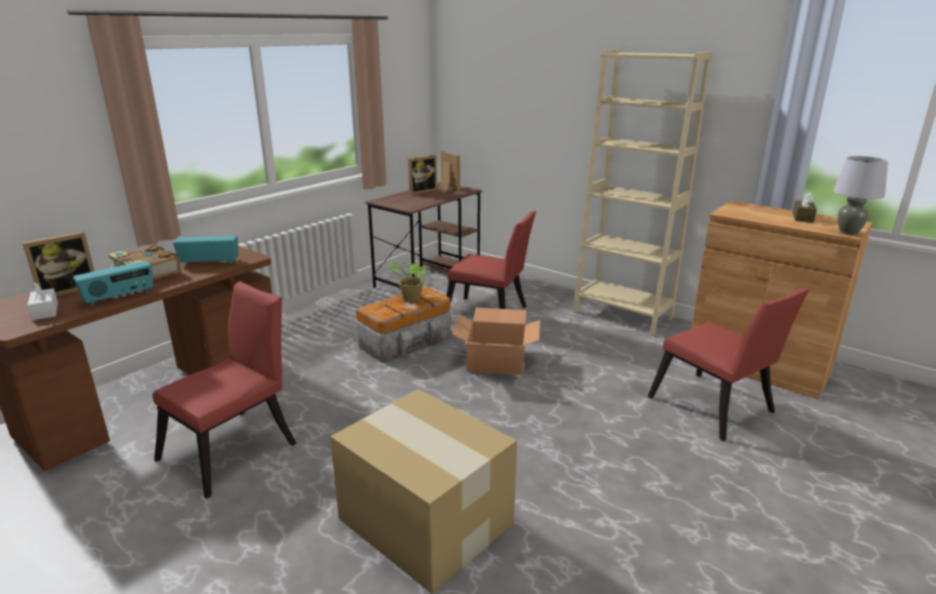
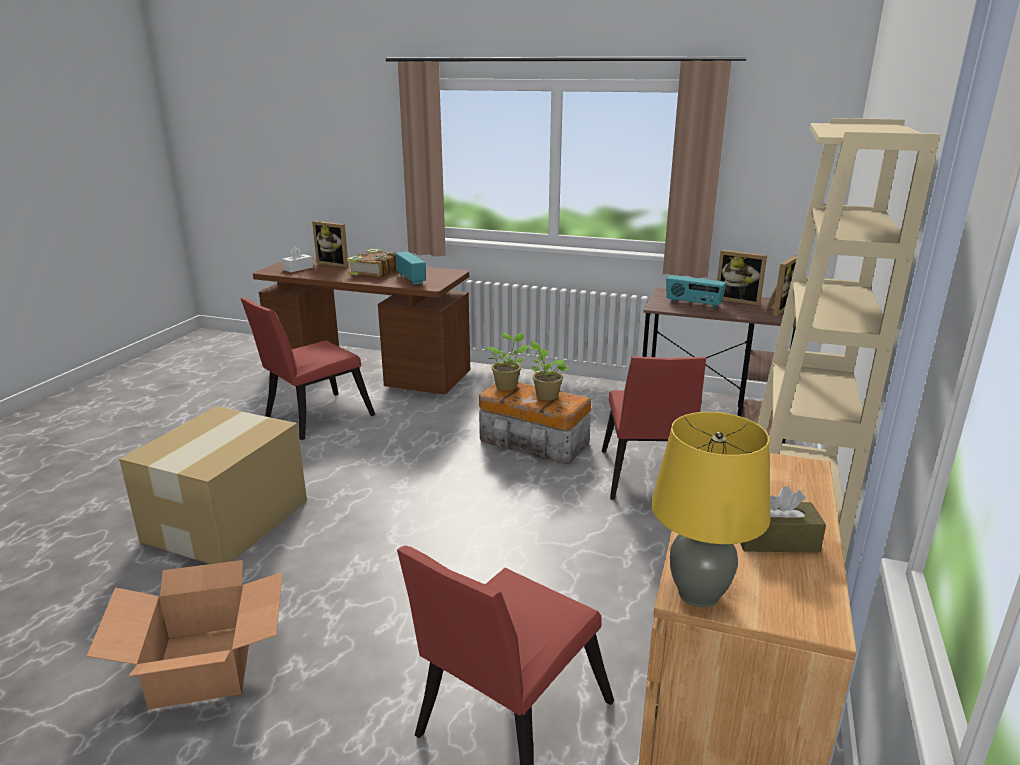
camera: 70 degrees right, 0 degrees up
(119, 297) = (328, 276): radio -> radio (693, 304)
(236, 448) = (312, 417): red chair -> red chair turned 120 degrees clockwise
(376, 308) = (507, 385): none -> potted plant
(496, 360) = (529, 504): cardboard box -> cardboard box (204, 665)
(848, 232) = (698, 594): grey table lamp -> yellow table lamp

